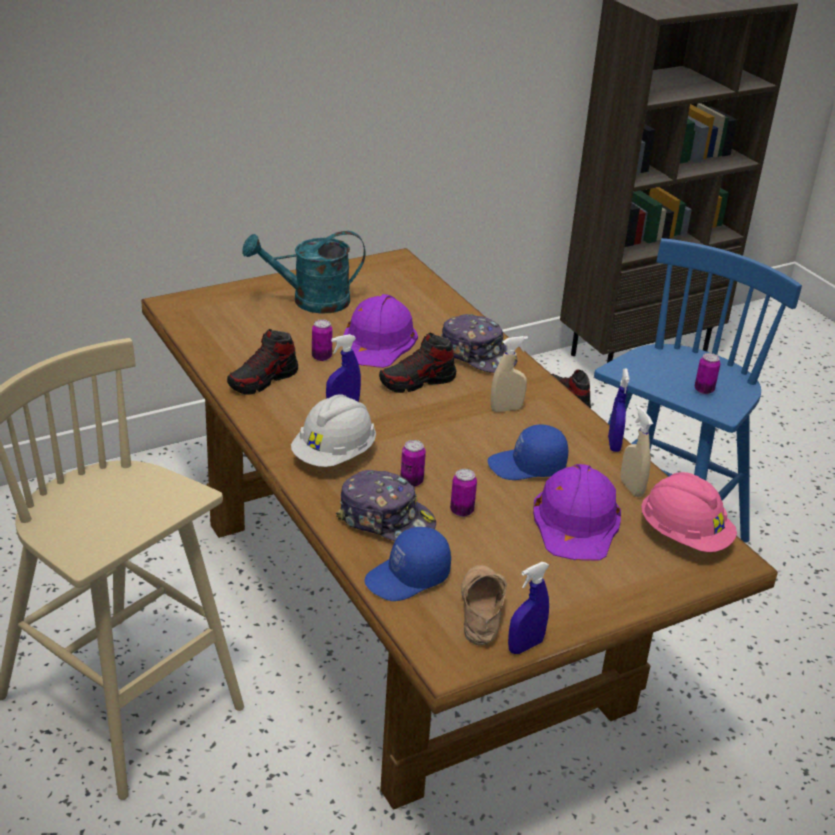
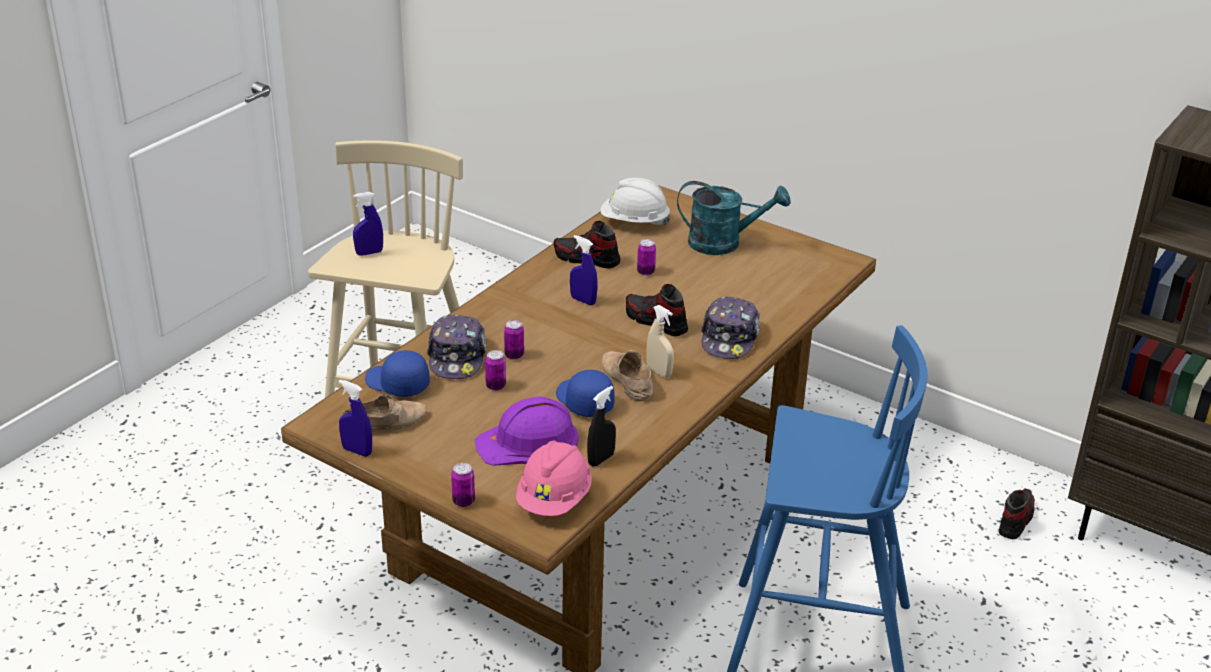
camera: 65 degrees right, 0 degrees up
(310, 301) = (724, 243): turquoise watering can -> turquoise watering can turned 135 degrees clockwise
(334, 455) = (517, 315): white hard hat -> white hard hat (634, 222)
(378, 341) = (698, 288): purple hard hat -> none
(506, 431) = (625, 380): none -> beige shoe
(614, 444) = (659, 437): blue spray bottle -> blue spray bottle (369, 253)
(631, 488) = (601, 459): beige spray bottle -> black spray bottle
(704, 390) = (815, 473): can -> can (463, 501)

